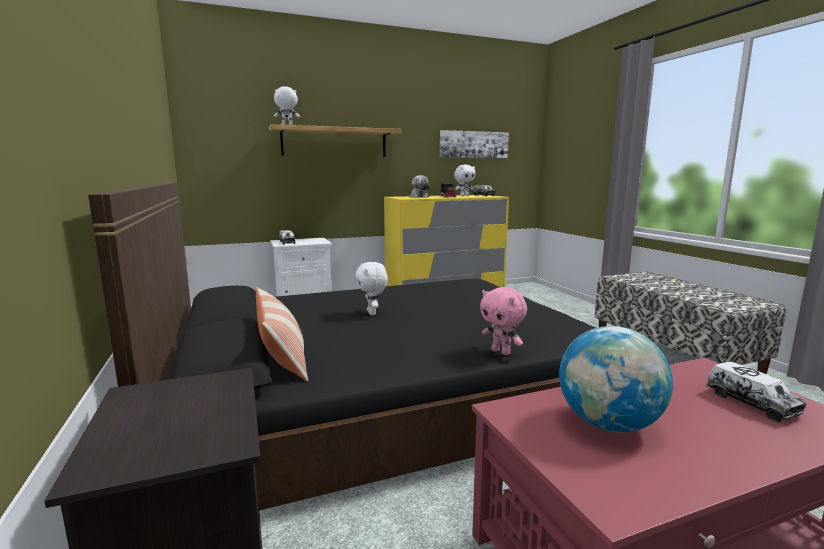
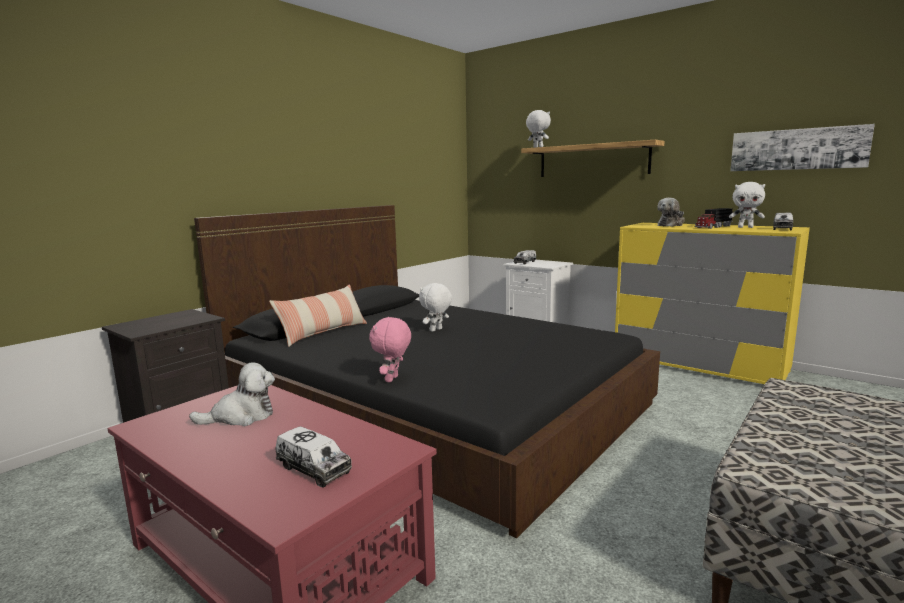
camera: 60 degrees right, 0 degrees up
(608, 424) = (241, 416): globe -> plush toy
(751, 403) = (313, 469): toy truck -> toy truck turned 90 degrees counterclockwise

